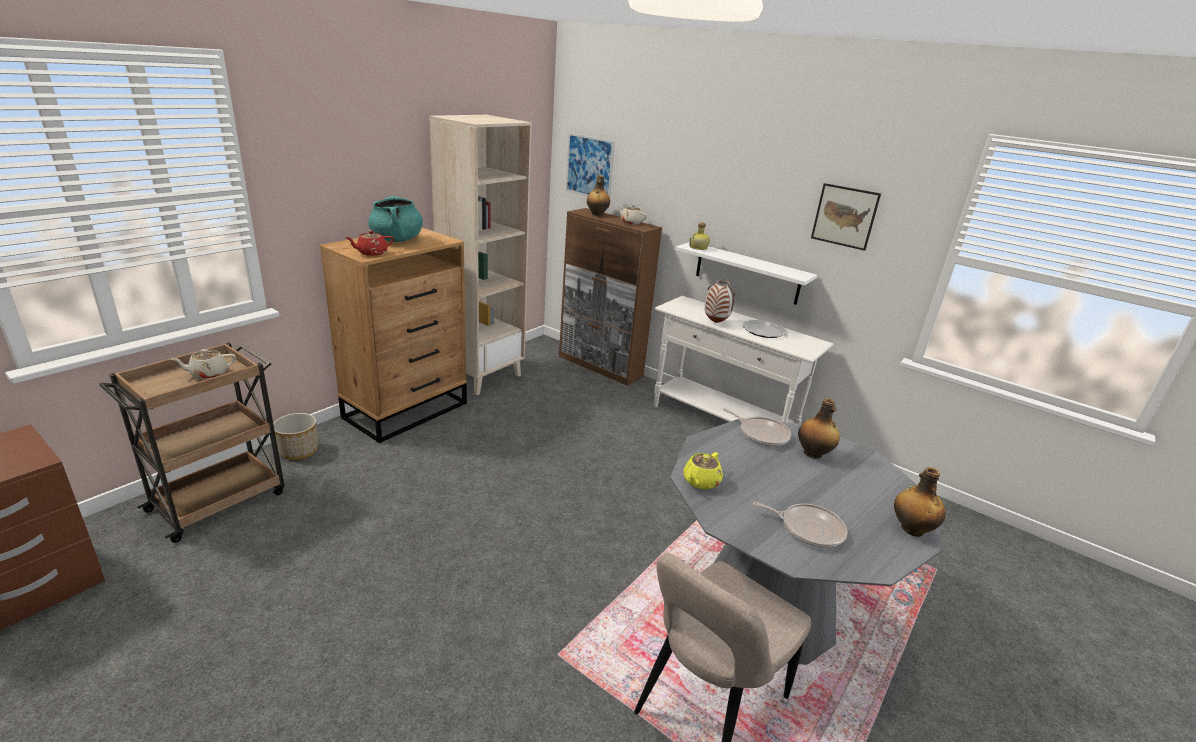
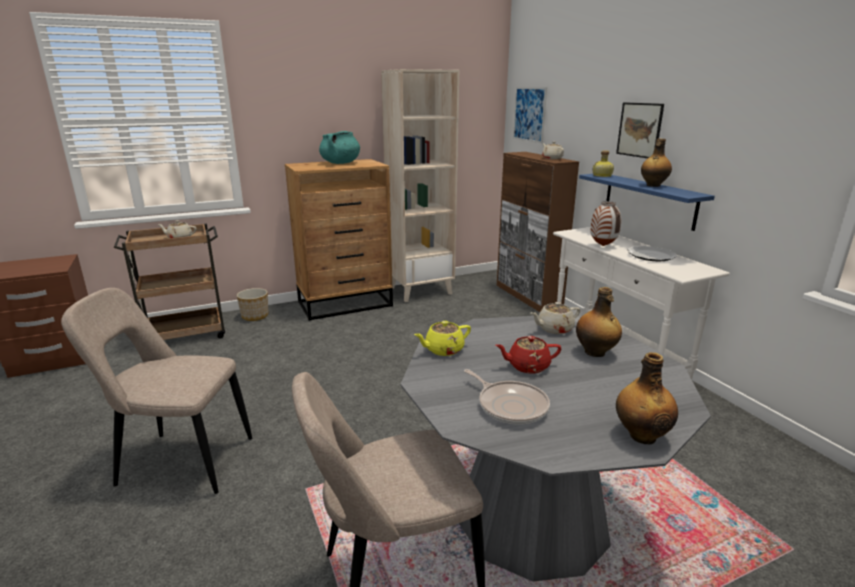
camera: 30 degrees right, 5 degrees down
(371, 253) = (310, 167): red teapot -> red teapot (527, 366)
(387, 676) = (180, 461): none -> beige chair
(597, 214) = (527, 154): bottle -> bottle (653, 185)
(747, 273) = (649, 200): white shelf -> blue shelf
(761, 434) = (554, 329): frying pan -> beige teapot
(845, 216) = (742, 126): picture -> picture (639, 130)

